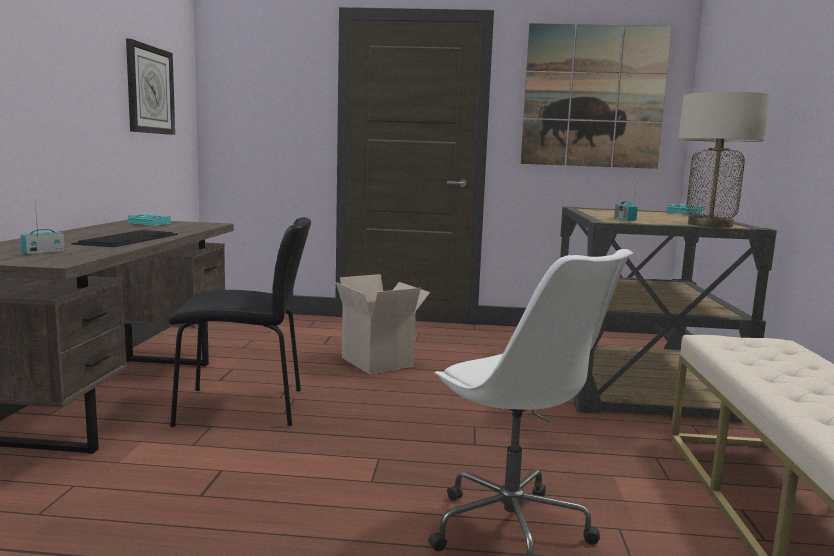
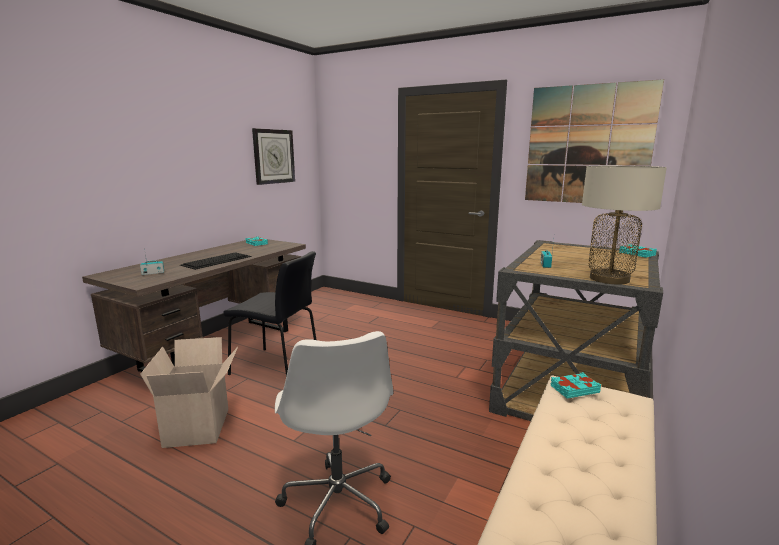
camera: 25 degrees right, 5 degrees up
(379, 362) = (389, 343): cardboard box -> cardboard box (199, 428)
(725, 340) = (574, 389): none -> turquoise book

